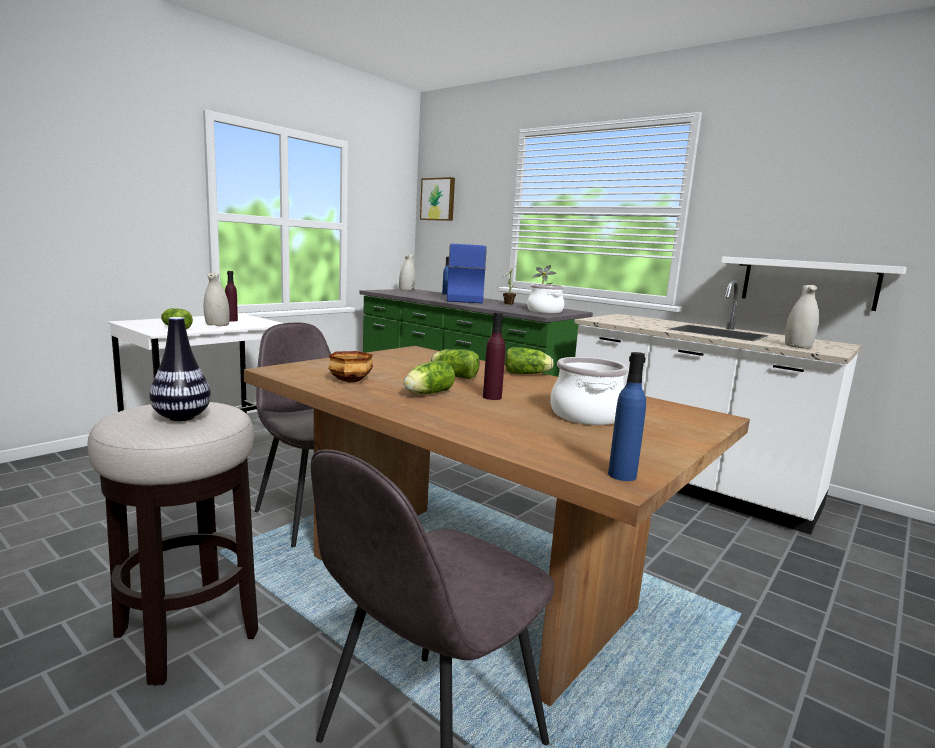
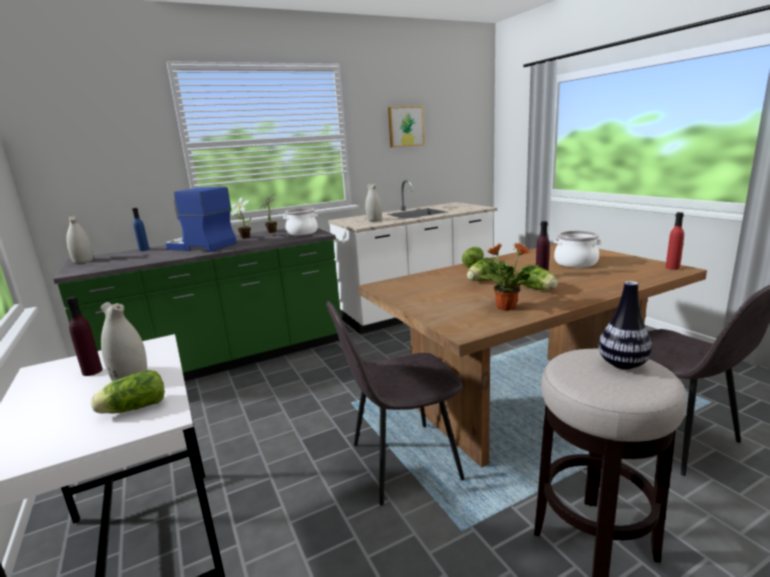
camera: 65 degrees left, 5 degrees up
(351, 381) = (505, 307): bowl -> potted plant
(438, 199) = (53, 141): picture -> picture (405, 126)
(622, 475) = (672, 267): blue bottle -> red bottle
(798, 346) = (465, 208): white vase -> white vase (374, 220)
(808, 283) = (418, 174): white shelf -> none

